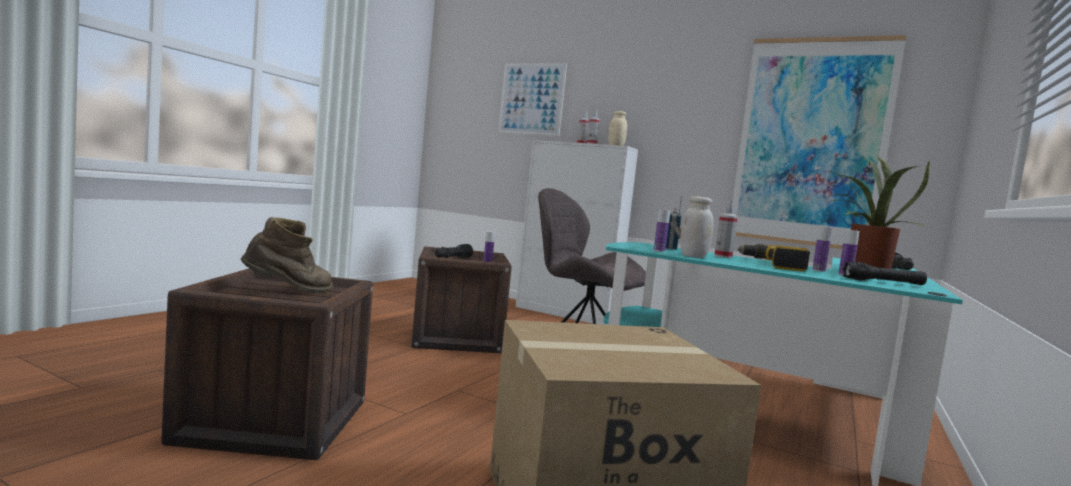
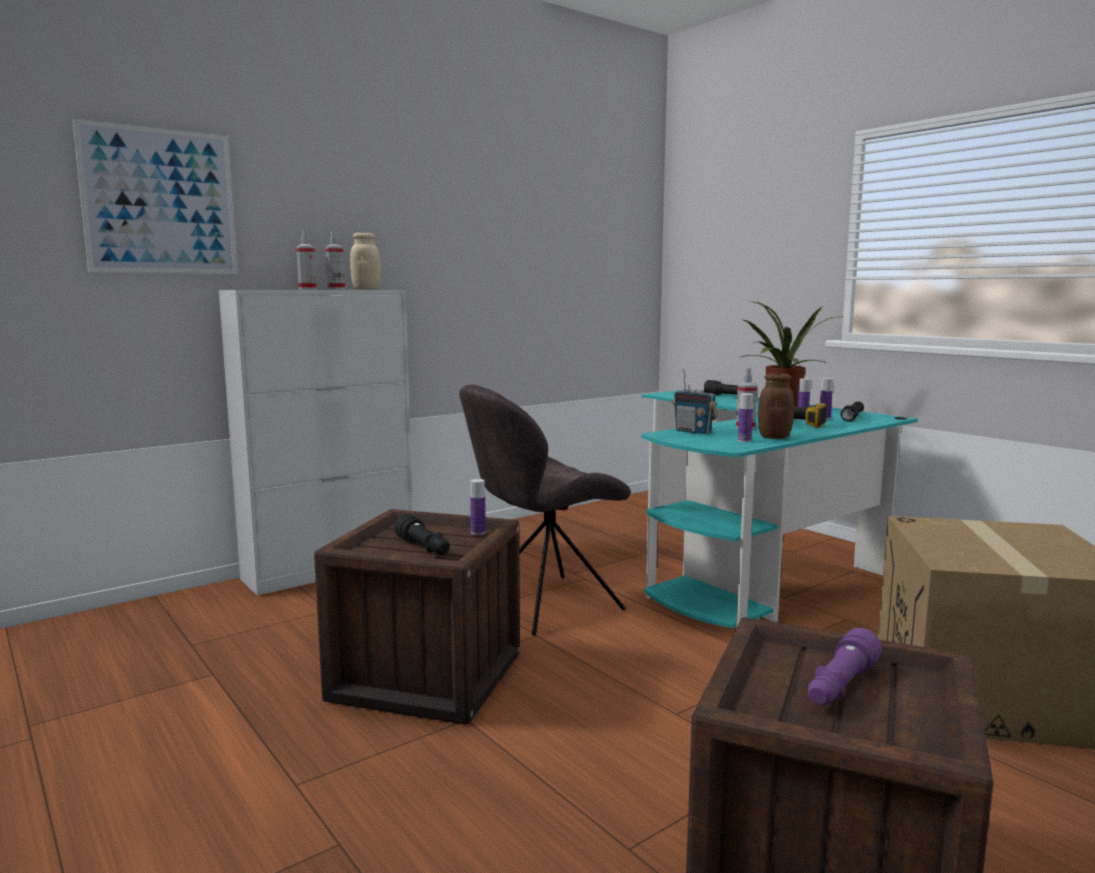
camera: 65 degrees left, 5 degrees up
(289, 292) = (840, 687): brown boot -> purple flashlight
(693, 256) = (774, 437): white jar -> brown jar
(810, 142) = (562, 268): picture -> none

